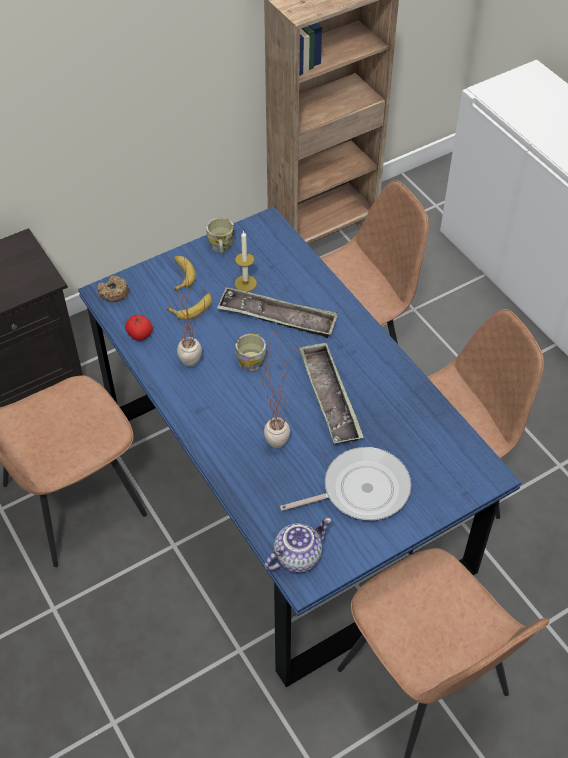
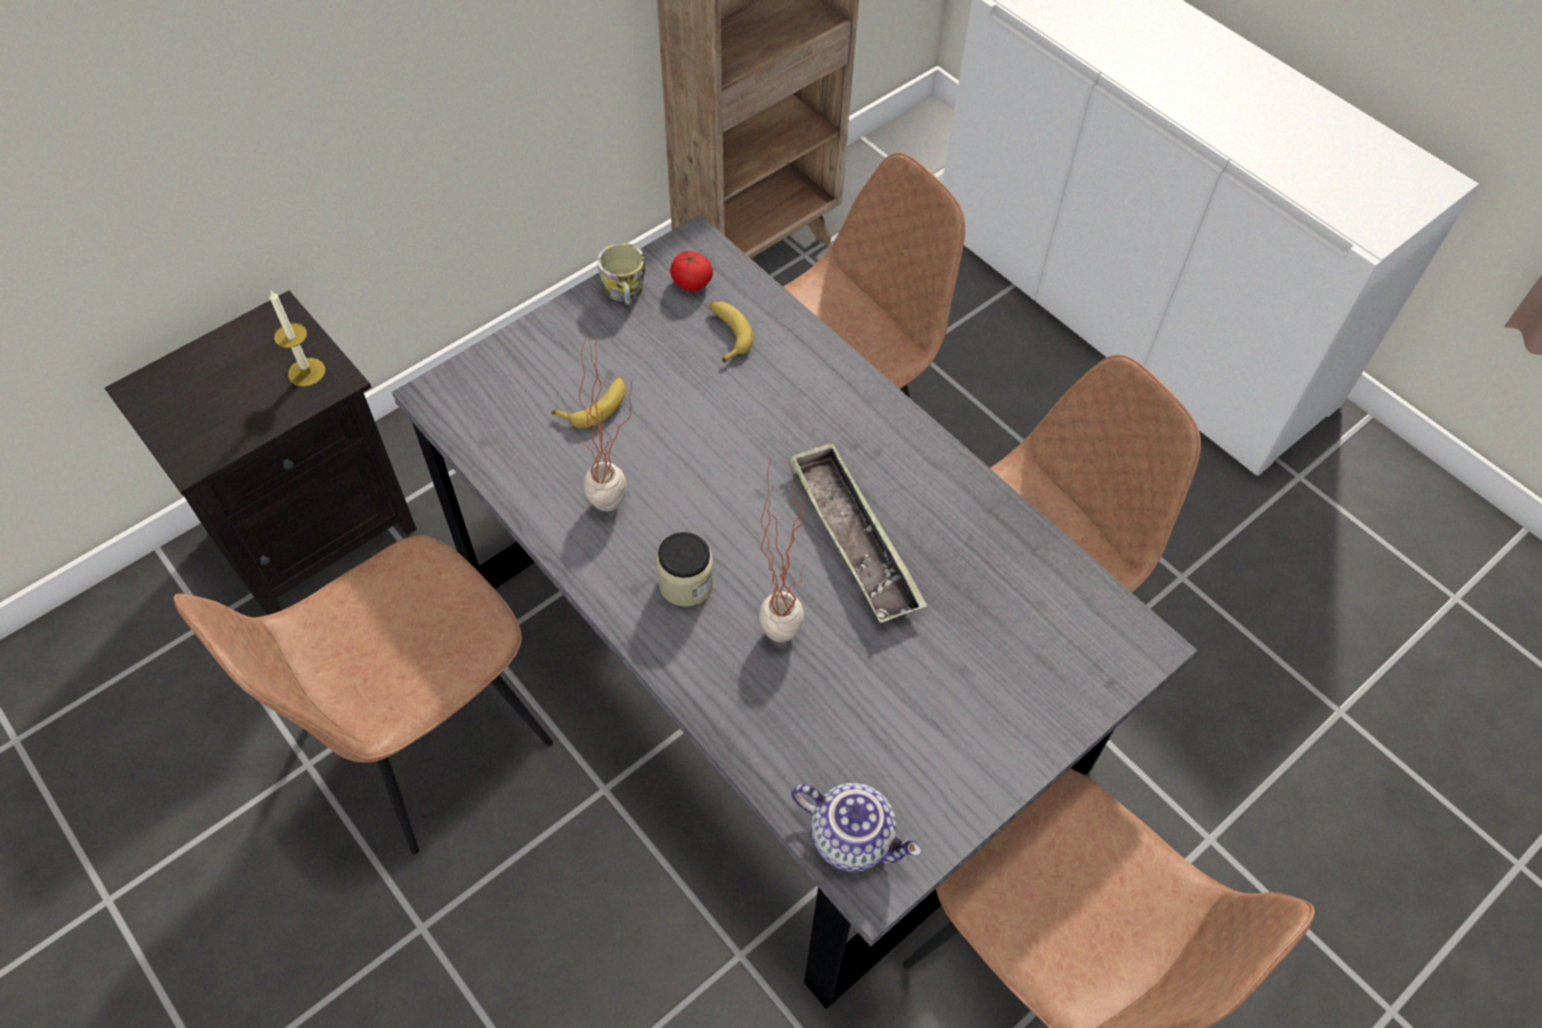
camera: 10 degrees left, 5 degrees up
(113, 293) = (455, 392): donut -> none
(139, 334) = (511, 463): tomato -> tomato (691, 283)
(181, 275) = (566, 348): banana -> banana (727, 334)
(227, 411) = (686, 583): none -> jar
(245, 283) = (676, 352): candle -> candle (306, 372)
(252, 358) = (712, 484): mug -> none
(277, 317) = (741, 406): tray -> none
(281, 490) = (763, 672): blue dining table -> grey dining table
(297, 556) = (853, 837): teapot -> teapot turned 75 degrees clockwise
(360, 490) = (937, 699): frying pan -> none

